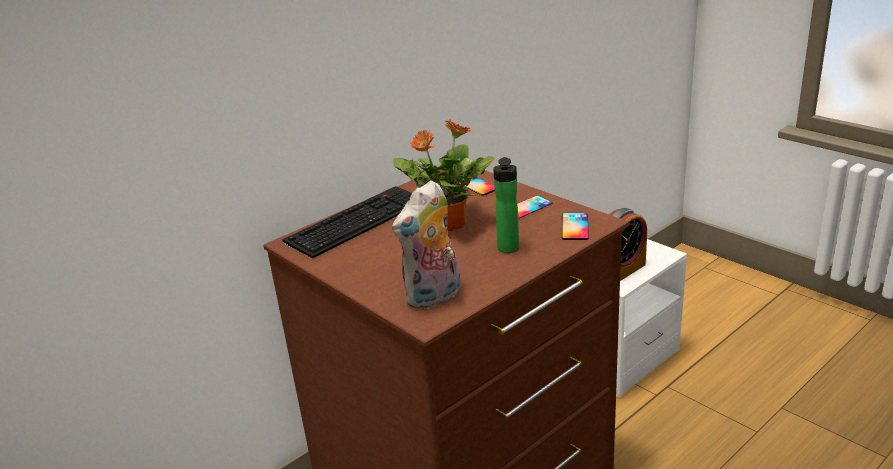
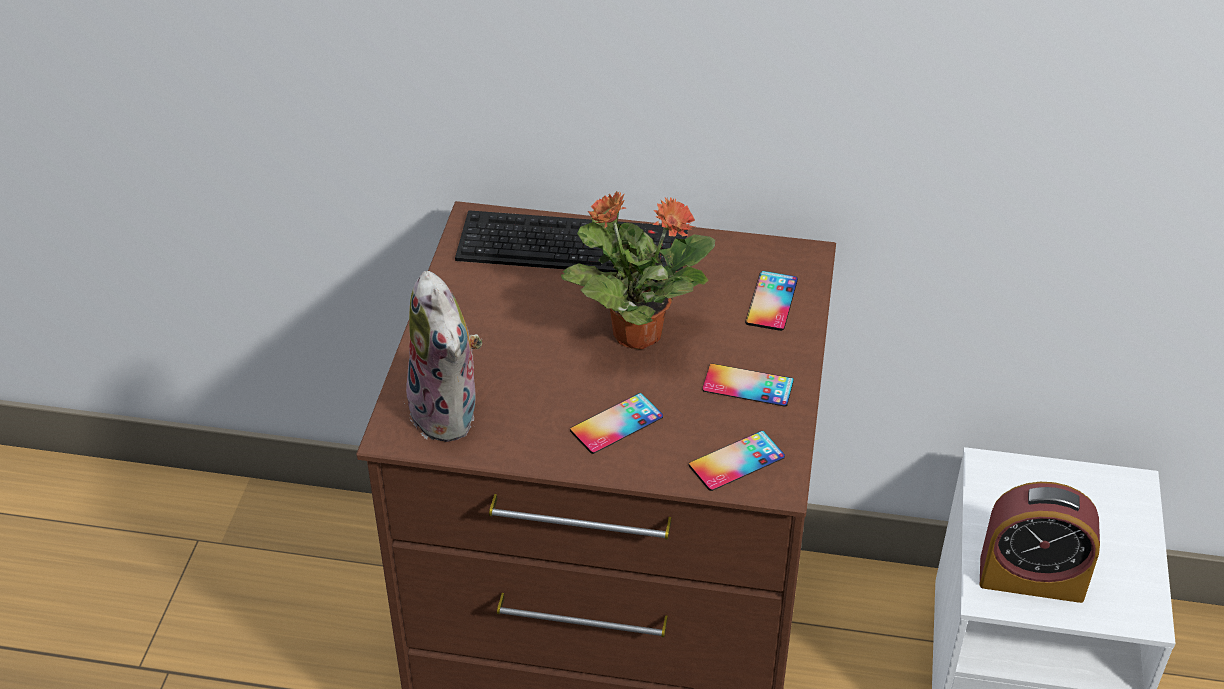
camera: 50 degrees right, 15 degrees up
(434, 297) = (450, 413): plush toy -> plush toy turned 120 degrees counterclockwise
(508, 250) = (616, 424): bottle -> phone

